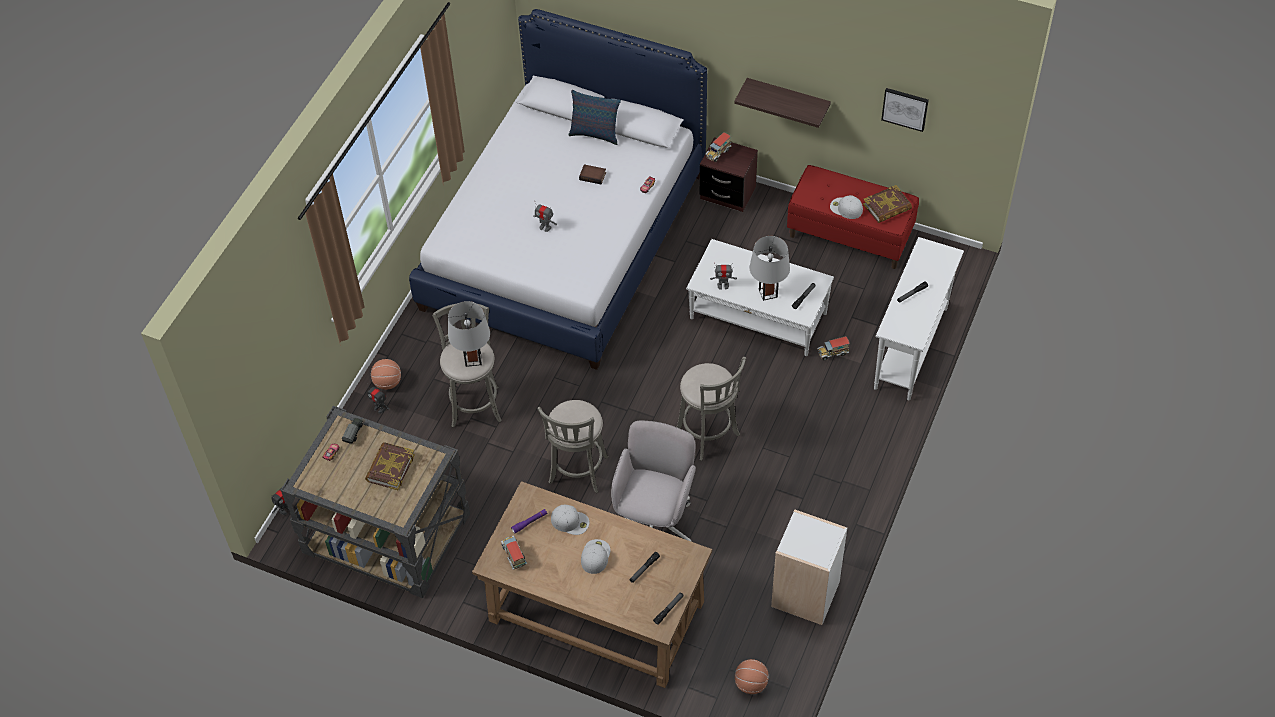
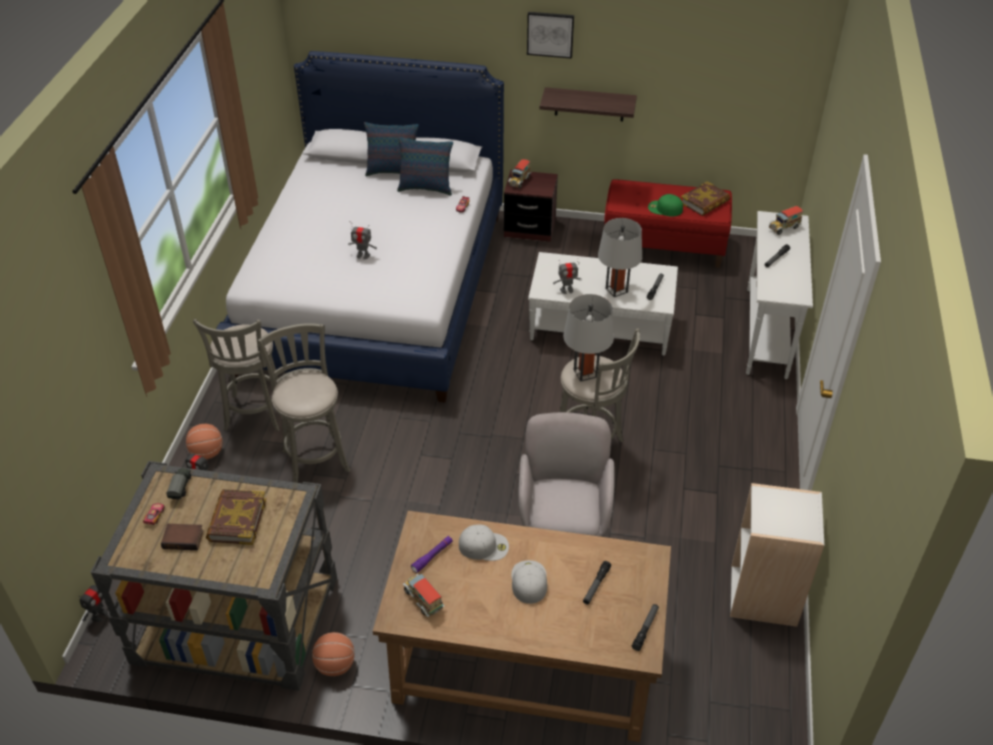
camera: 15 degrees left, 10 degrees down
(473, 359) = (313, 391): grey table lamp -> grey table lamp (585, 373)
(577, 473) = (454, 510): grey stool -> grey stool (254, 416)
(593, 176) = (402, 205): book -> book (184, 538)
(620, 159) = (426, 188): none -> blue pillow
(750, 684) = (742, 714): basketball -> basketball (335, 665)
(832, 353) = (690, 348): toy truck -> toy truck (783, 228)
(845, 208) = (665, 208): white cap -> green cap
(905, 108) = (718, 84): picture -> picture (550, 34)

